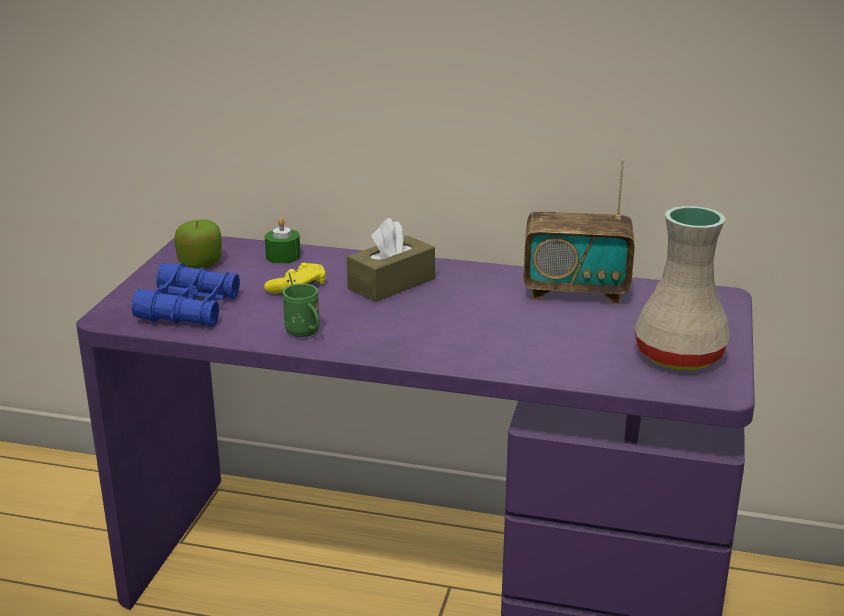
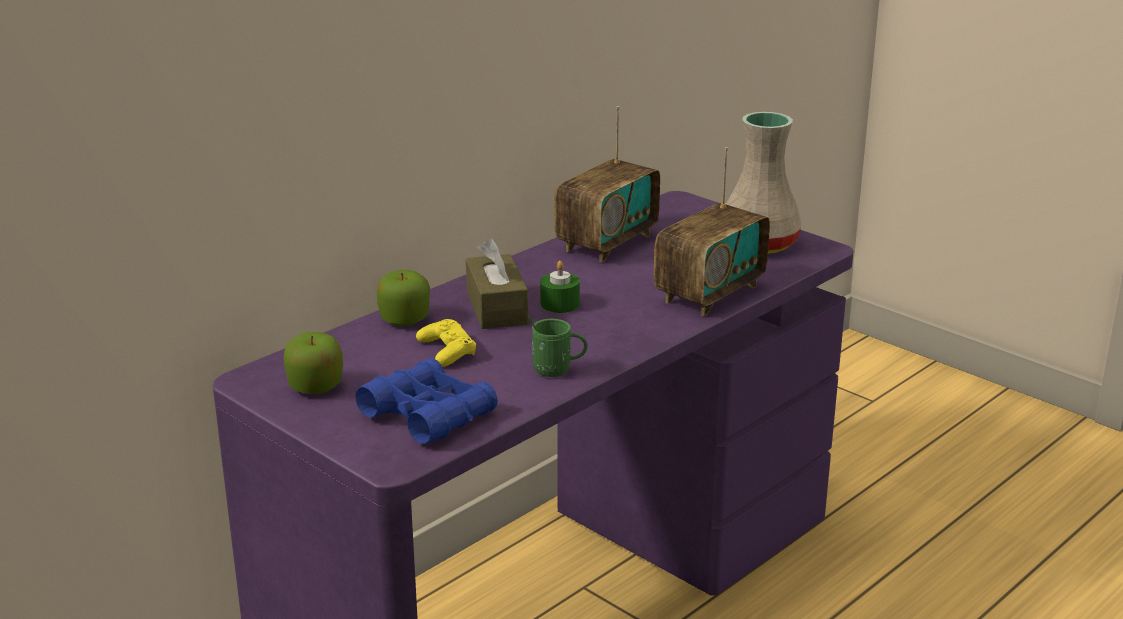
camera: 60 degrees left, 0 degrees up
(283, 256) = (360, 341): green candle -> green candle (560, 304)
(334, 259) = (405, 319): none -> apple
(530, 359) = (709, 294): none -> radio

